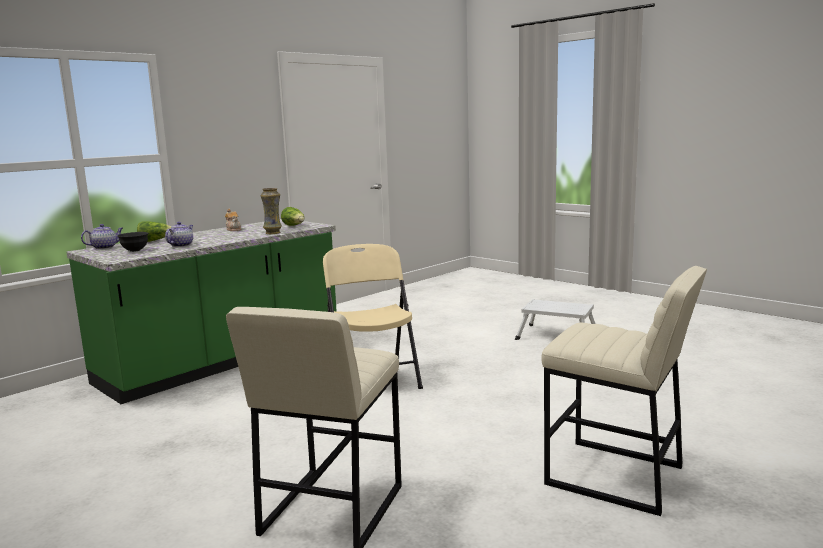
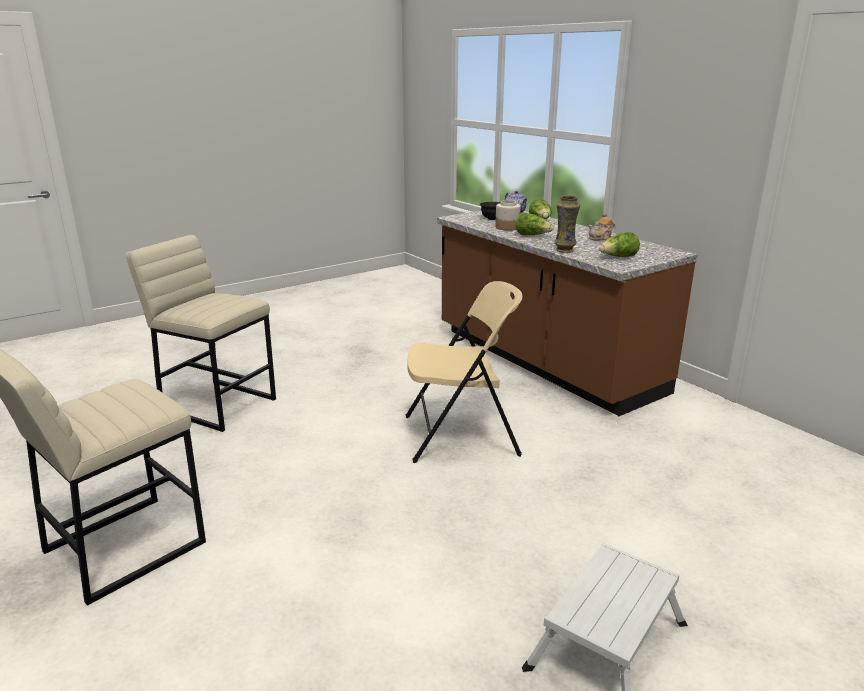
camera: 100 degrees right, 10 degrees up
(181, 245) = (507, 227): teapot -> jar
(218, 239) = (532, 235): none -> lettuce
(224, 360) = (544, 361): green counter -> brown counter

